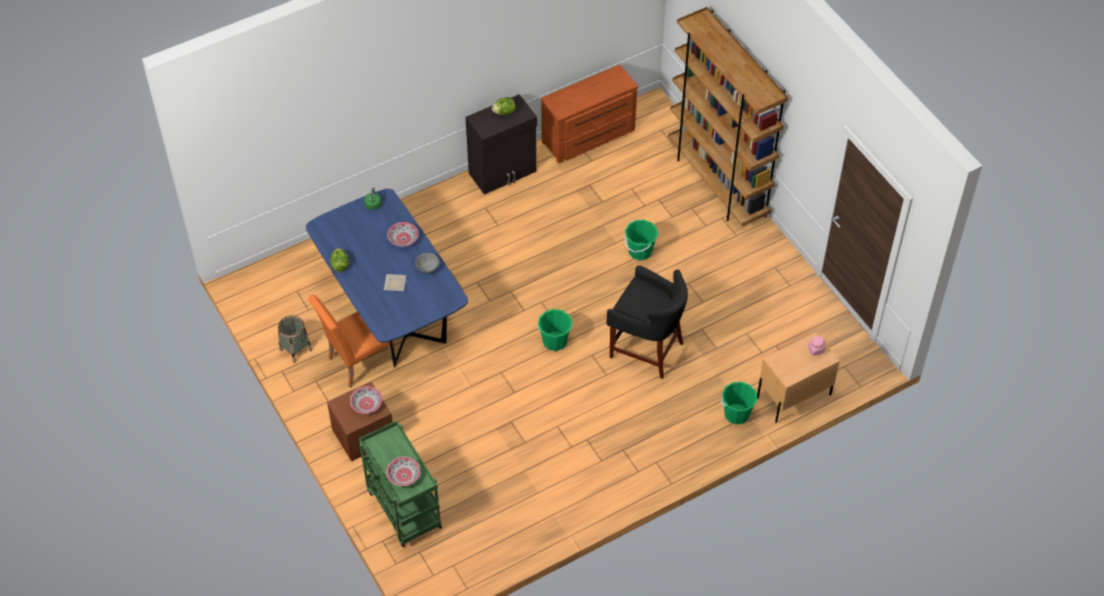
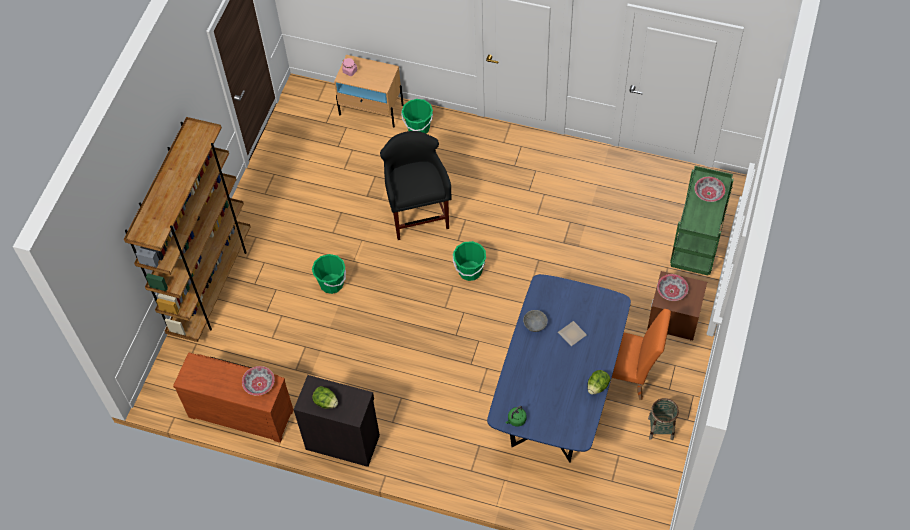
camera: 130 degrees left, 5 degrees up
(403, 239) = (526, 367): bowl -> bowl (259, 384)

